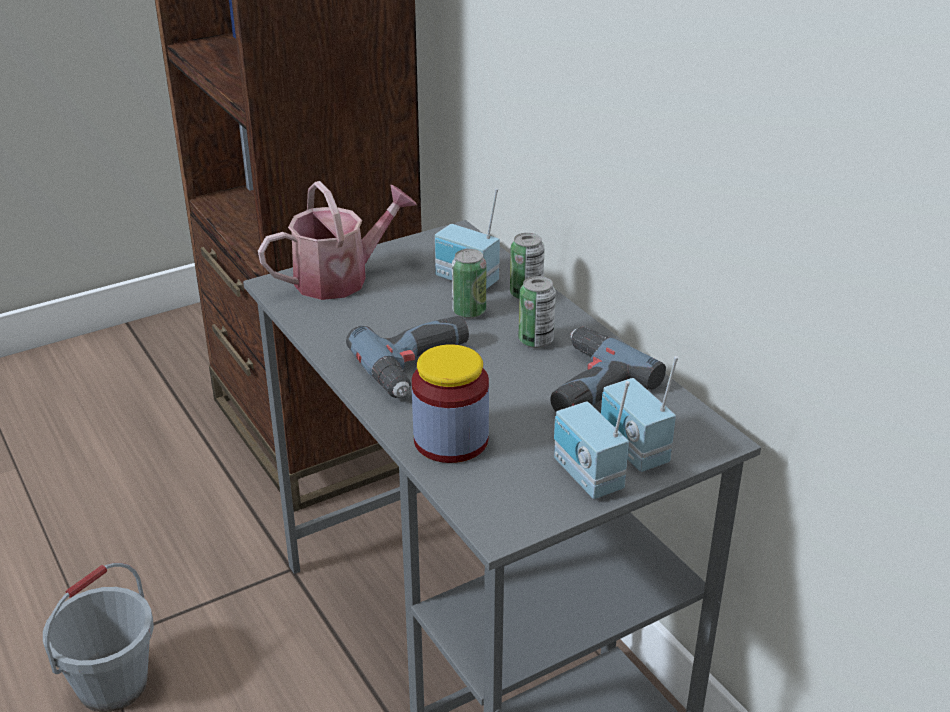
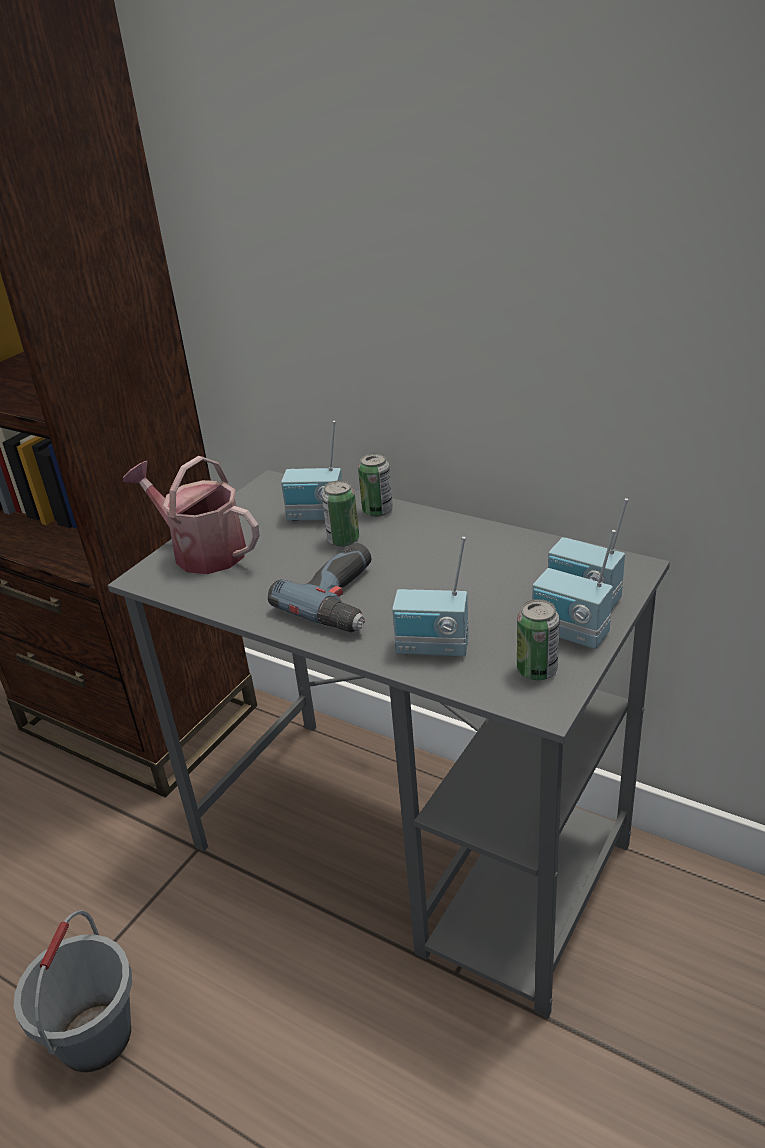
camera: 25 degrees left, 0 degrees up
(341, 278) = (202, 551): watering can -> watering can turned 90 degrees counterclockwise
(451, 440) = (432, 649): jar -> radio
(536, 340) = (422, 544): can -> can (537, 670)
(584, 384) = (494, 563): power drill -> none

